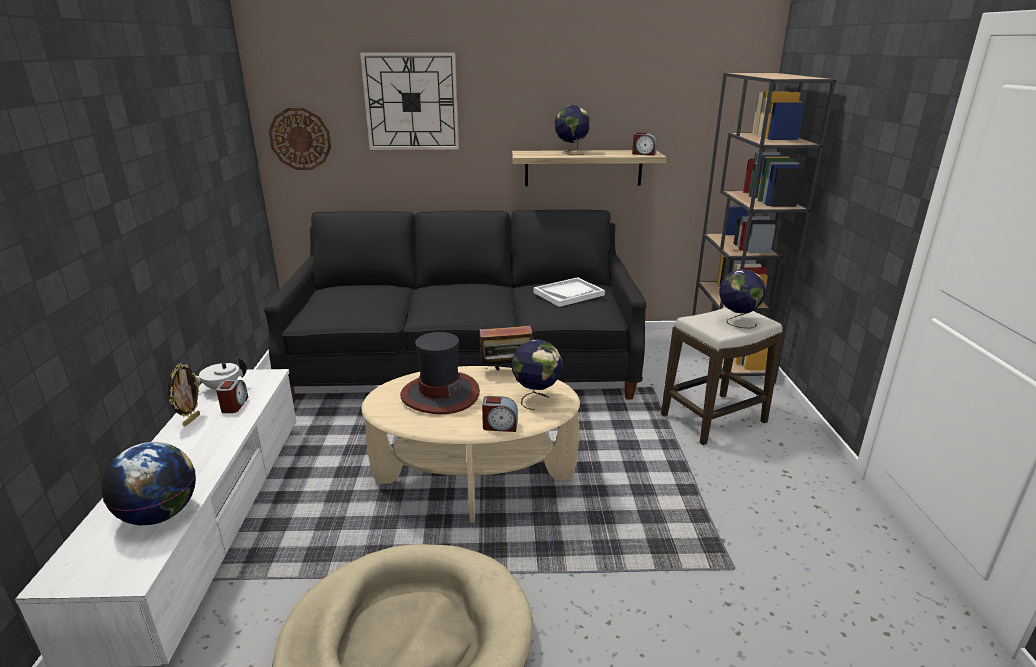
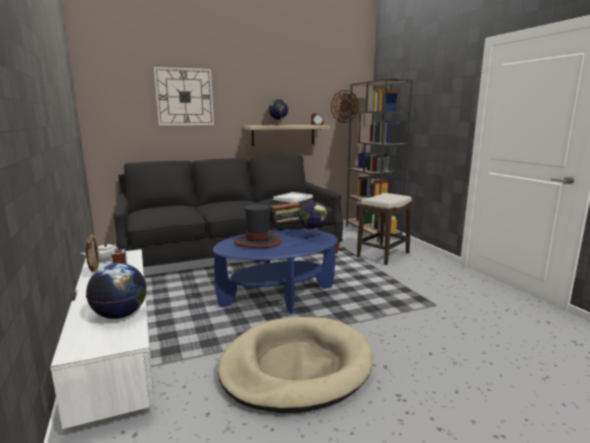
camera: 20 degrees left, 10 degrees down
(300, 139) = (112, 119): wall clock -> wall clock (344, 106)
(474, 481) = (278, 297): beige coffee table -> blue coffee table
(500, 426) = (304, 248): alarm clock -> none
(736, 322) = (391, 197): globe -> none

